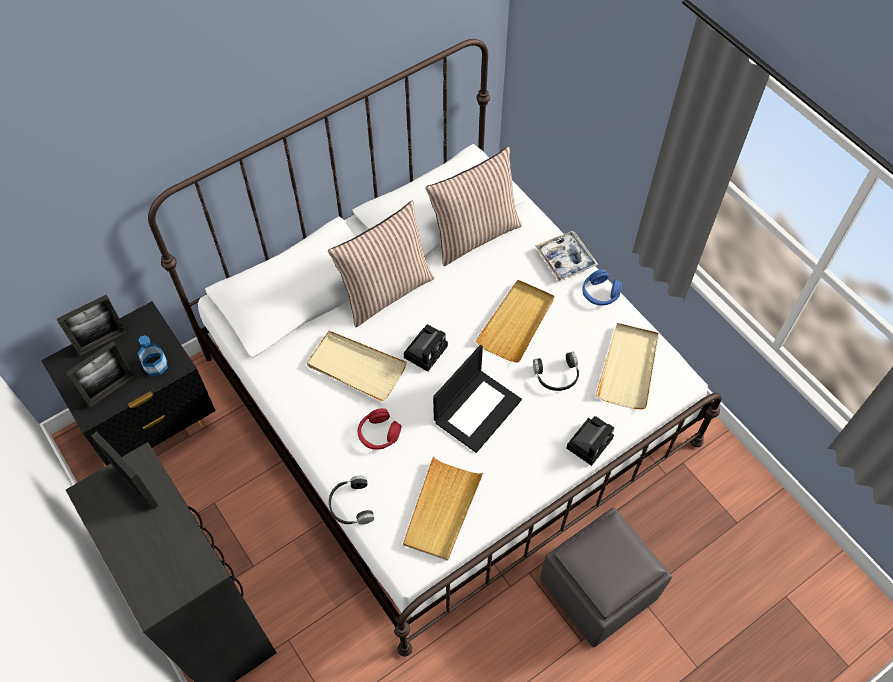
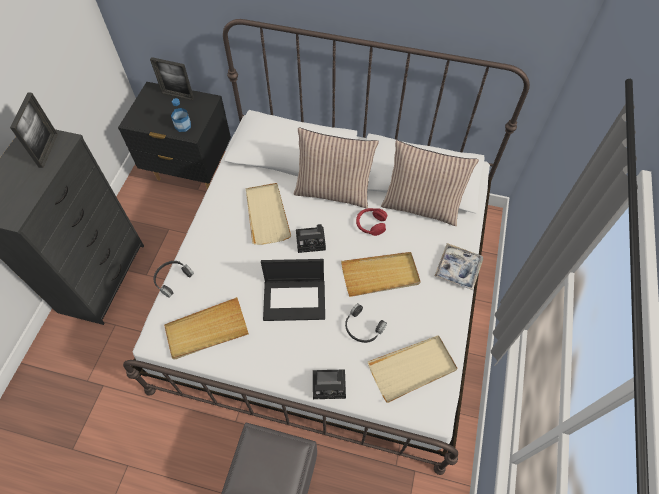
camera: 50 degrees right, 0 degrees up
(111, 390) = (152, 119): picture frame -> none
(378, 434) = (232, 258): red headphones -> red headphones (370, 224)
(600, 293) = (453, 308): blue headphones -> none

